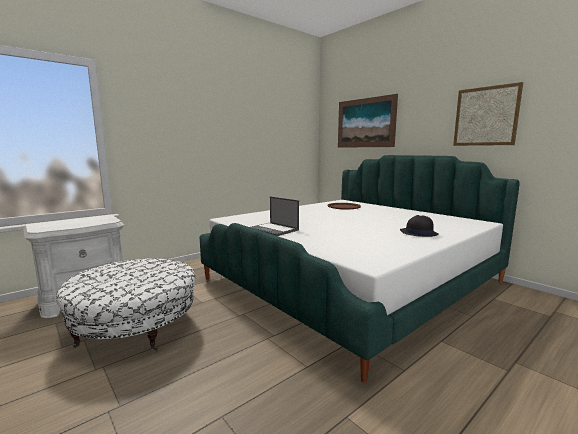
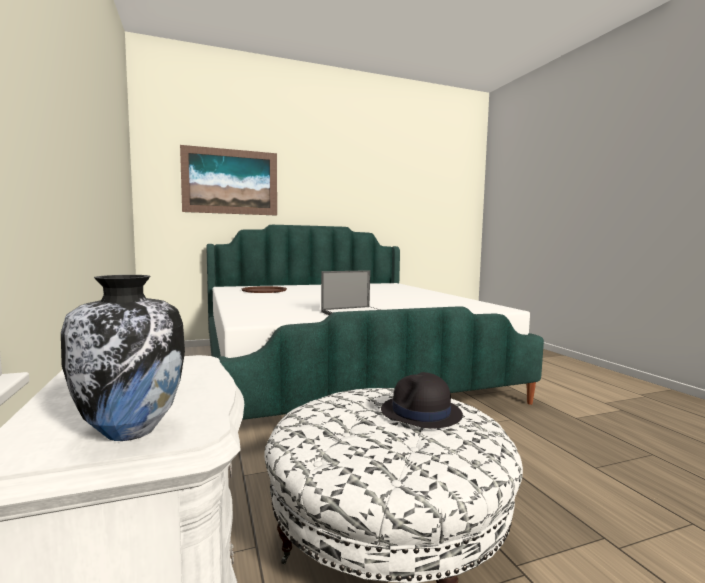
camera: 70 degrees left, 5 degrees down
(42, 227) = (131, 431): none -> vase
(418, 233) = (413, 293): black hat -> black hat (421, 413)
(486, 115) = (366, 191): picture -> none

